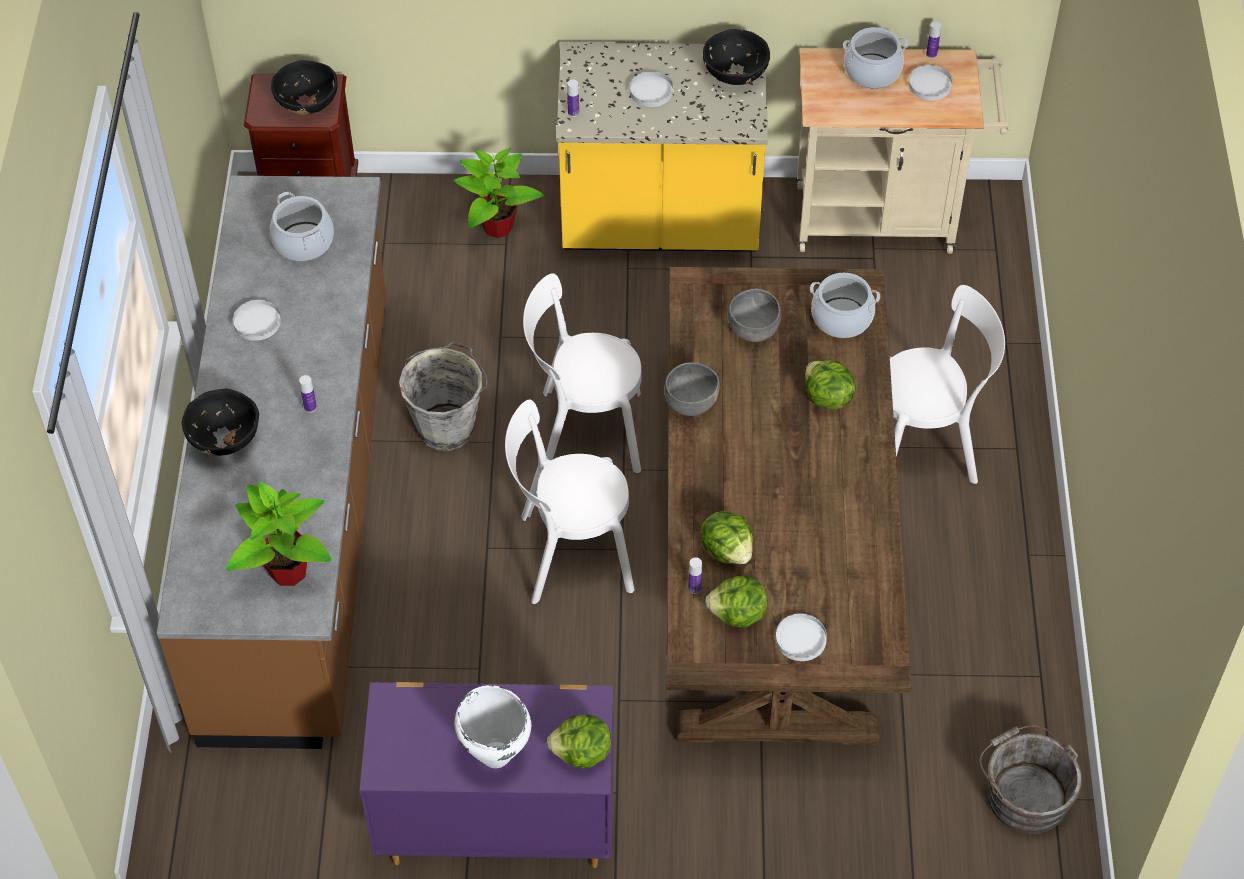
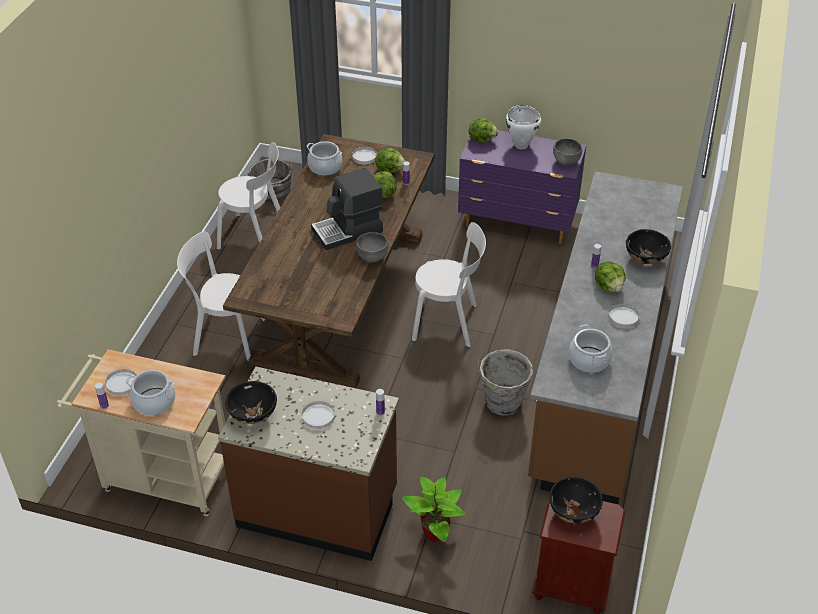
camera: 165 degrees left, 10 degrees down
(287, 570) = (614, 198): potted plant -> none
(584, 431) = (419, 383): white chair -> white chair (255, 236)
(660, 224) = (318, 508): yellow counter -> brown counter
(753, 330) = (319, 287): grey bowl -> grey bowl (566, 162)
(754, 450) = (348, 231): none -> coffee machine
(826, 398) = (296, 247): lettuce -> lettuce (609, 286)
(842, 318) = (264, 283): cooking pot -> cooking pot (325, 167)

